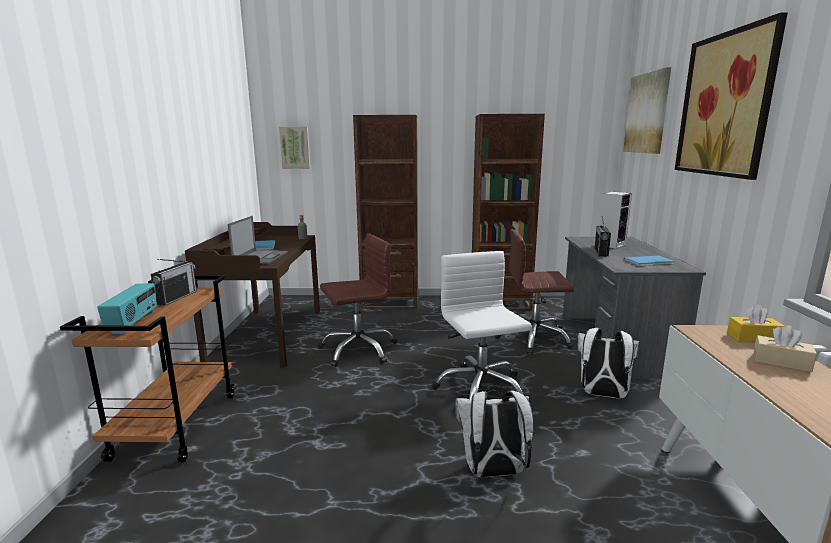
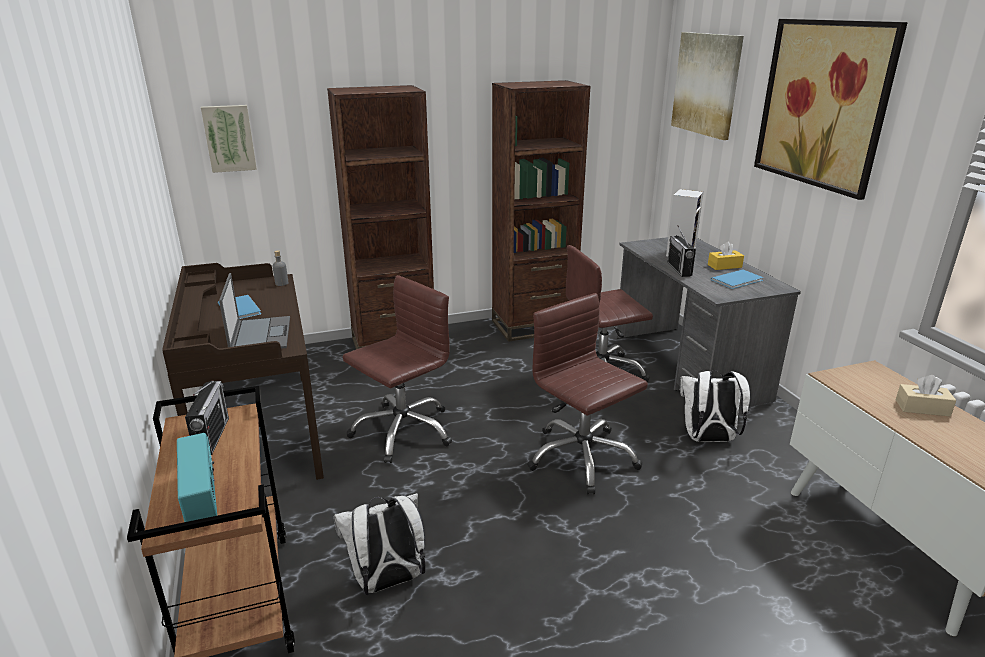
camera: 20 degrees left, 10 degrees up
(480, 388) = (581, 457): white office chair -> brown office chair
(493, 472) = (654, 563): white backpack -> white backpack (387, 582)
(753, 337) = (884, 378): yellow tissue box -> yellow tissue box (724, 266)

